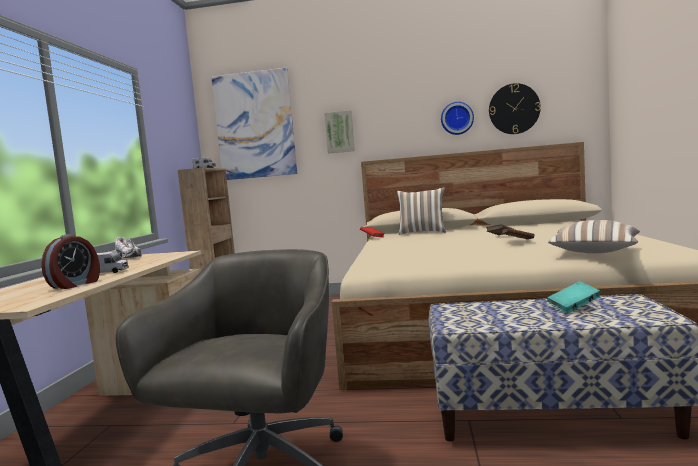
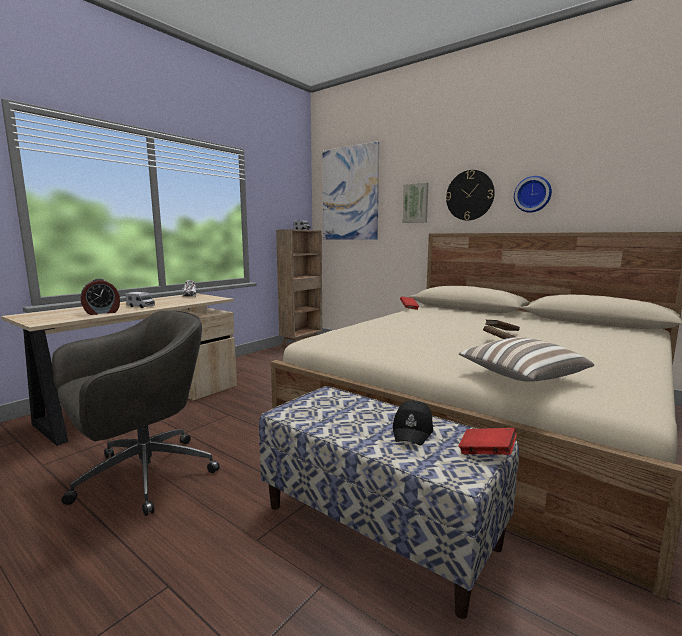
camera: 30 degrees right, 5 degrees up
(422, 232) = (459, 311): pillow -> none
(514, 109) = (604, 185): wall clock -> wall clock (469, 195)
(573, 307) = (413, 431): turquoise book -> black cap
(644, 304) = (486, 453): none -> red book

